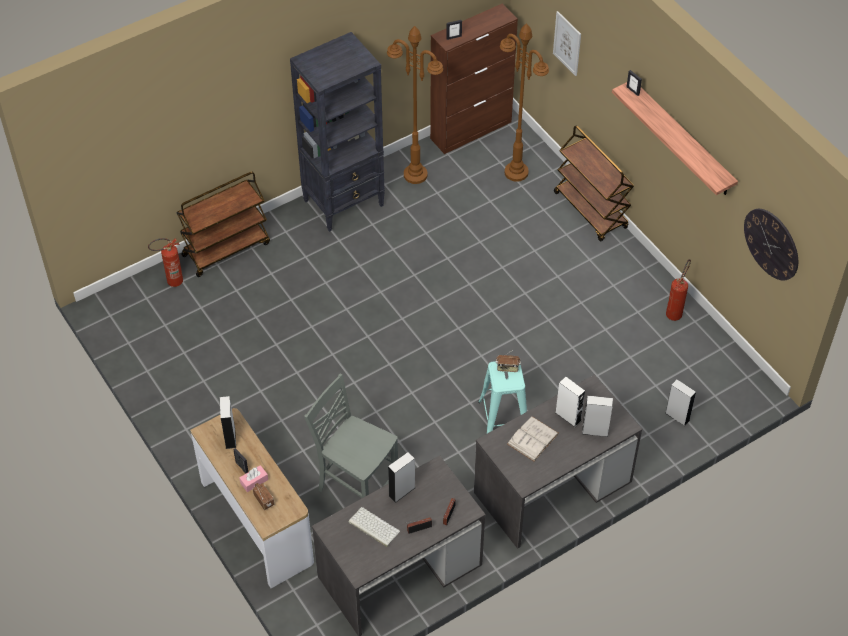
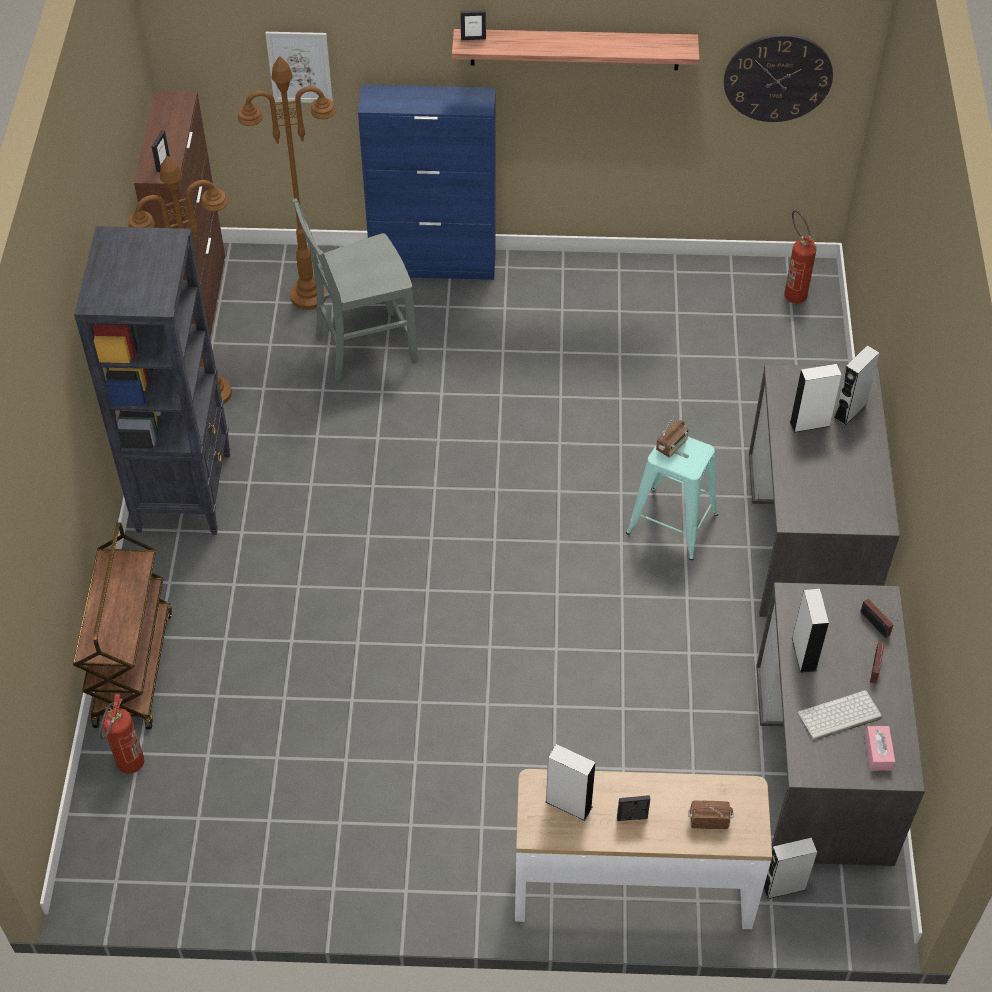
camera: 55 degrees left, 0 degrees up
(254, 481) = (667, 815): pink tissue box -> pink tissue box (878, 752)
(356, 487) = (659, 738): grey chair -> grey chair (363, 348)
(532, 438) = (817, 475): white book -> none
(591, 210) = (434, 264): brown cart -> blue cabinet
(675, 311) = (647, 279): fire extinguisher -> fire extinguisher (792, 292)
(677, 416) = (795, 363): grey speaker -> grey speaker (783, 887)

